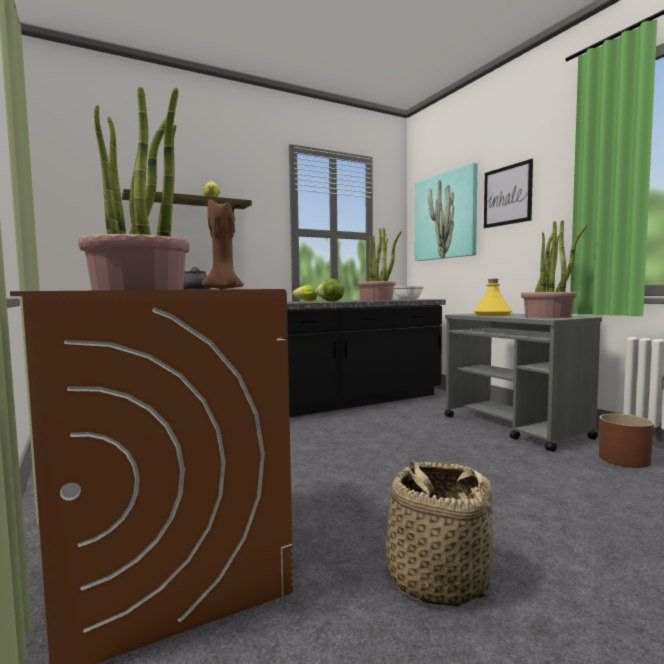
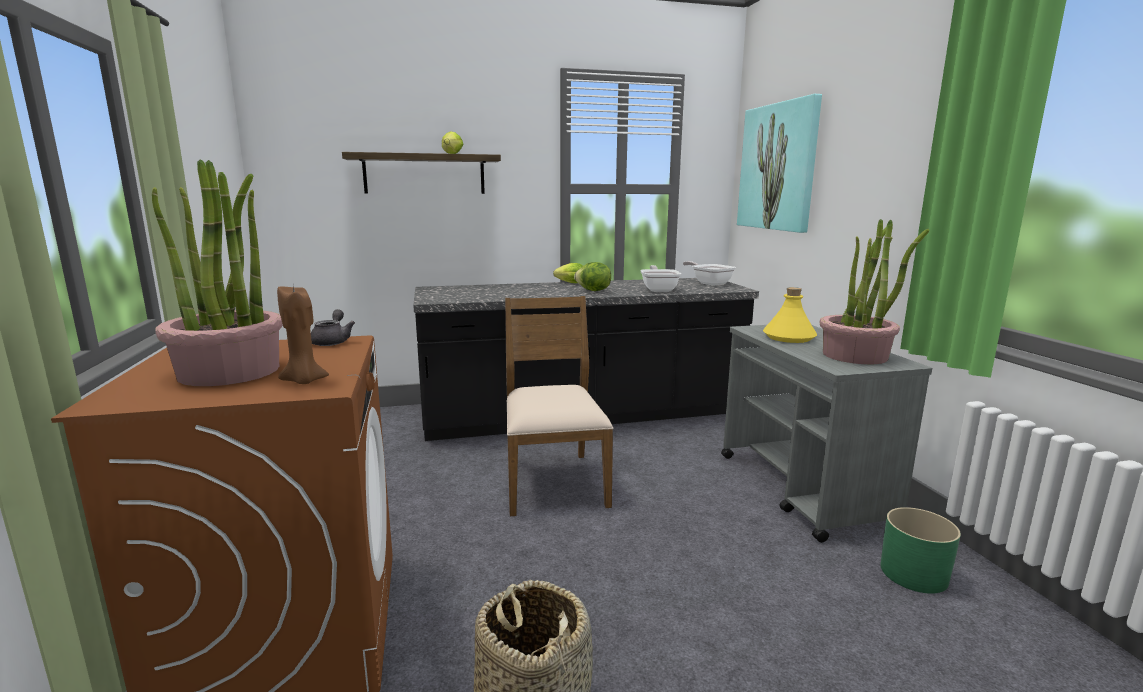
camera: 15 degrees right, 10 degrees up
(332, 443) = (553, 482): none -> brown chair
(377, 300) = (659, 289): potted plant -> frying pan
(507, 195) = (853, 152): picture -> none
(624, 459) = (914, 574): brown planter -> green planter

